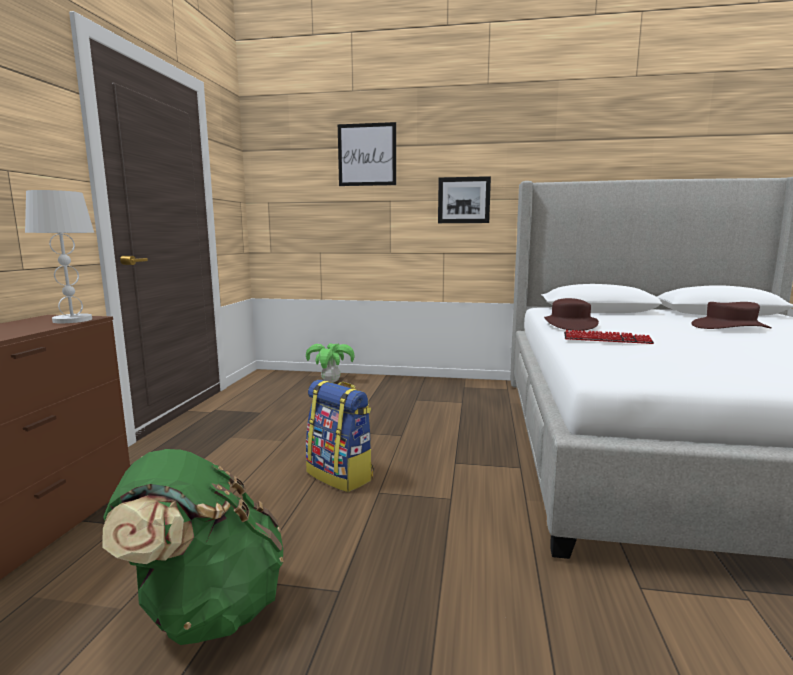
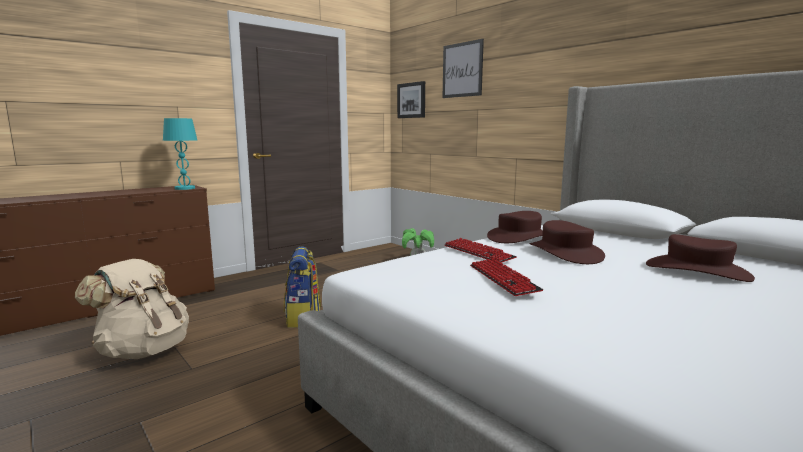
camera: 40 degrees right, 0 degrees up
(72, 320) = (184, 188): white table lamp -> turquoise table lamp
(206, 609) = (143, 350): green backpack -> beige backpack
(464, 200) = (533, 107): picture -> picture (411, 100)
(642, 329) = (565, 253): none -> brown hat
(704, 353) = (503, 278): none -> keyboard

